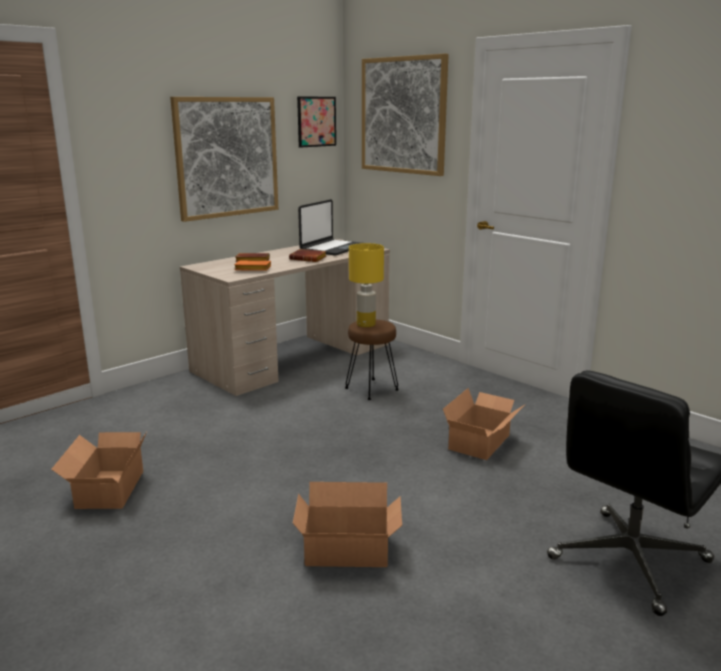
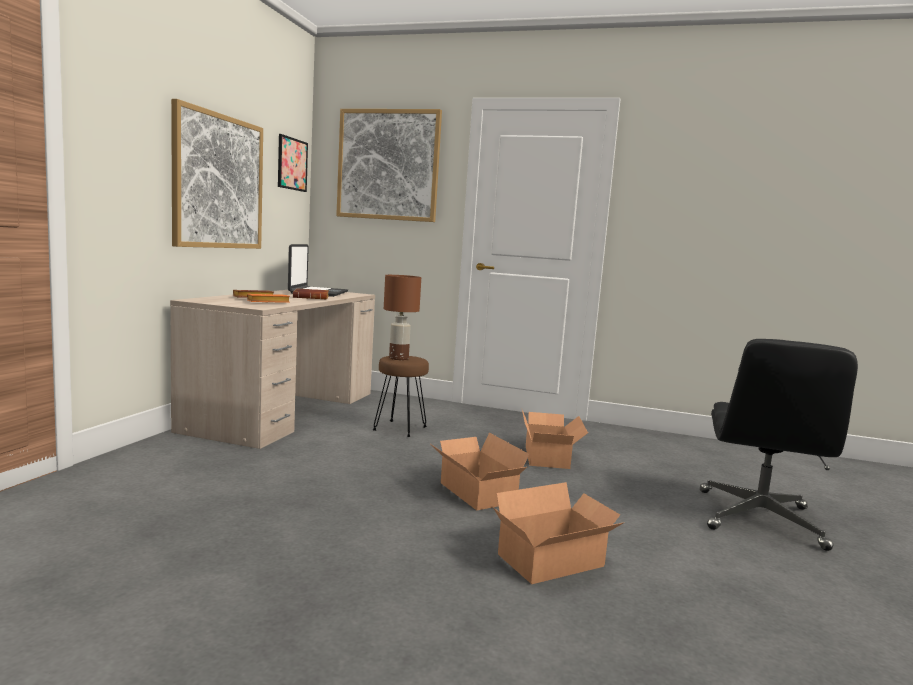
camera: 30 degrees left, 10 degrees down
(106, 490) = (201, 563): cardboard box -> cardboard box (476, 494)
(366, 324) = (399, 358): yellow table lamp -> brown table lamp

